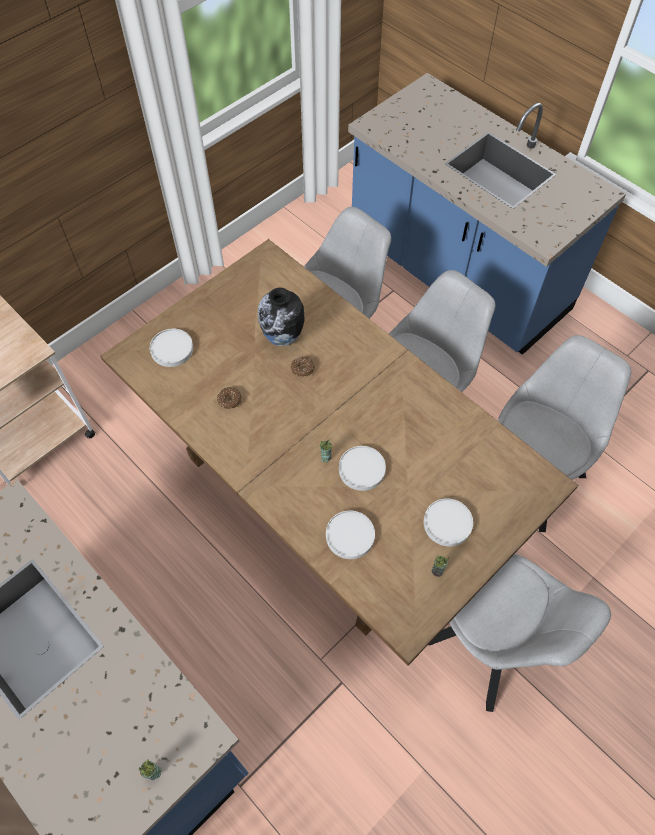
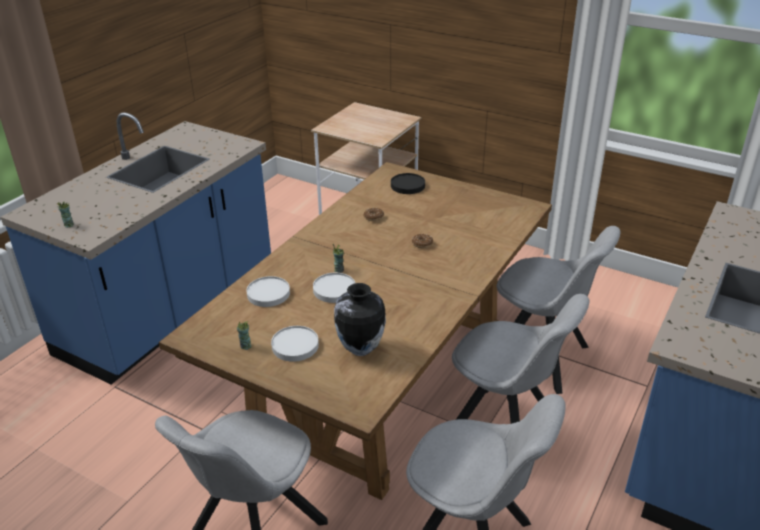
camera: 75 degrees right, 25 degrees down
(172, 349) = (407, 186): white plate -> black plate
(283, 339) = (447, 229): vase -> vase (360, 349)

